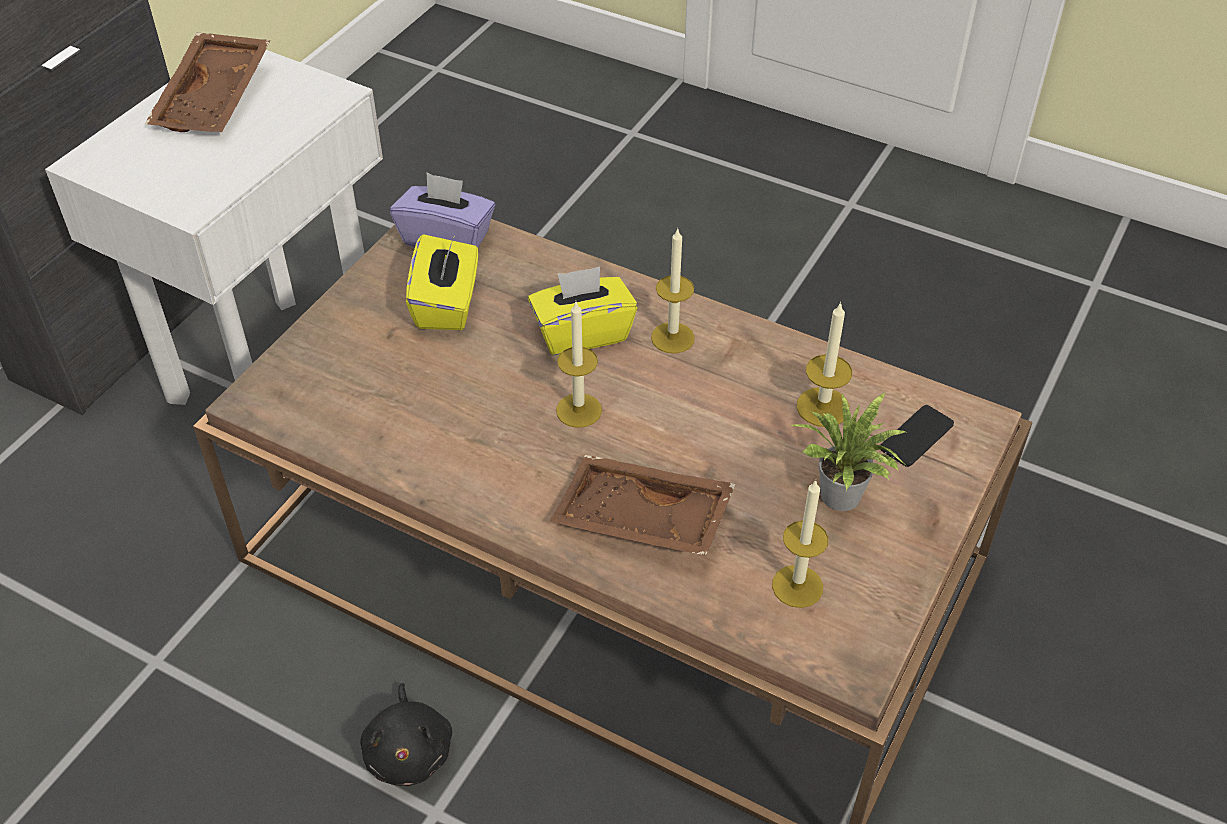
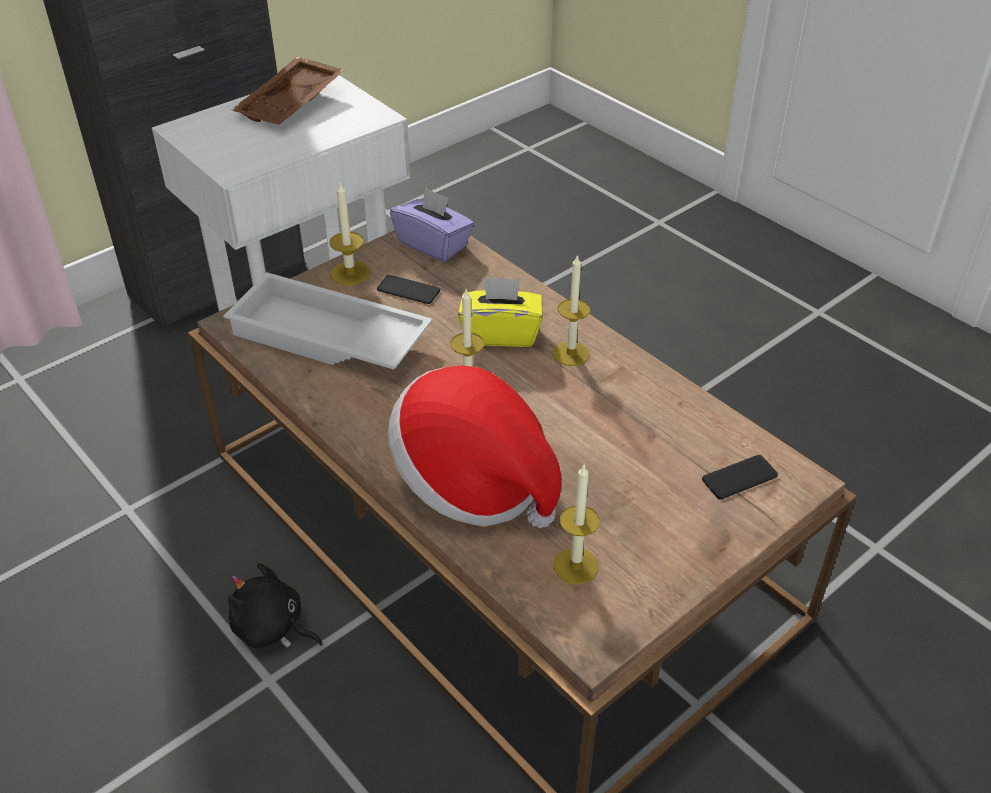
camera: 20 degrees right, 5 degrees down
(381, 391) = (327, 339): none -> white tray
(409, 751) = (272, 628): black plush toy -> black plush toy turned 105 degrees clockwise
(447, 304) = (408, 290): yellow tissue box -> phone
(641, 521) = (473, 481): brown tray -> hat
(823, 407) = (669, 435): candle -> candle (350, 273)
(842, 500) = (649, 510): potted plant -> none

